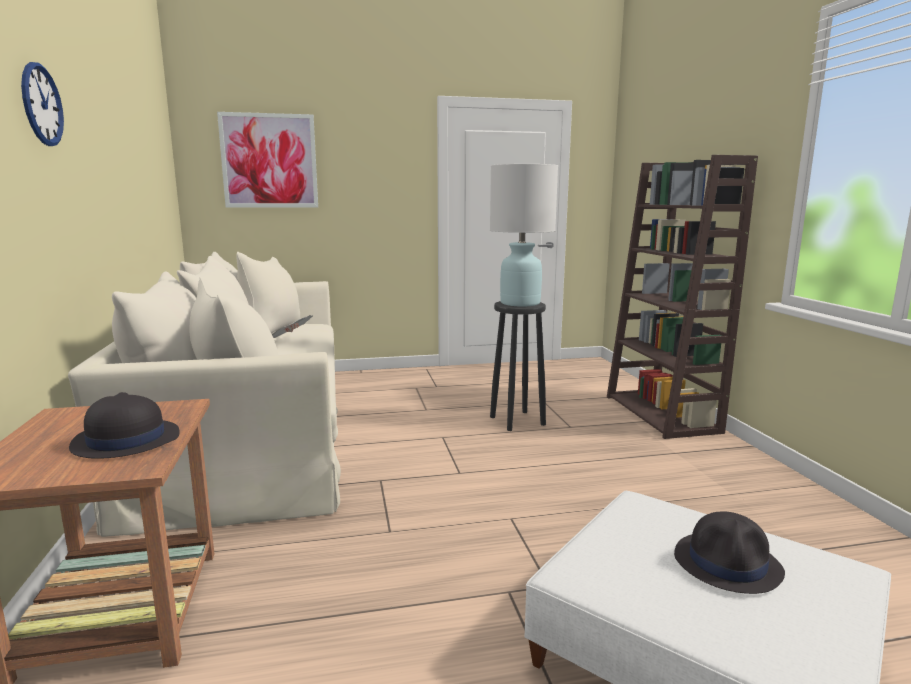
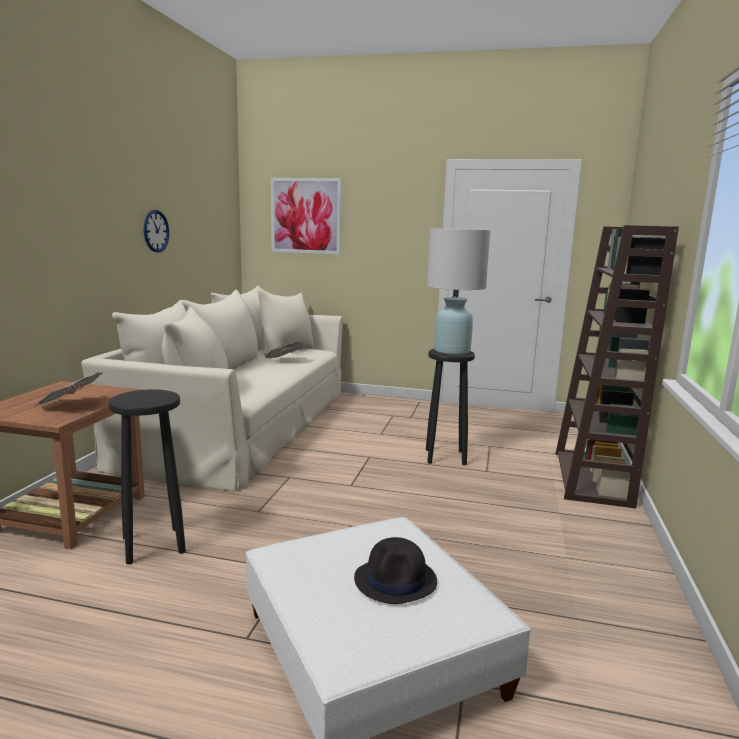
camera: 25 degrees right, 0 degrees up
(41, 105) = (91, 190): wall clock -> wall clock (156, 231)
(125, 440) = (70, 405): black hat -> newspaper
(300, 616) = (153, 544): none -> black stool

